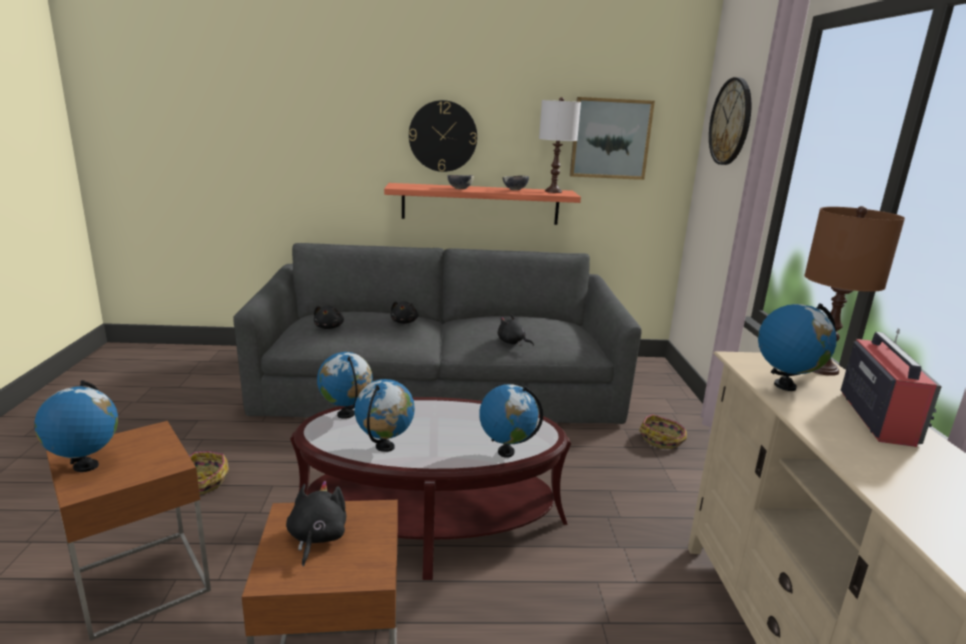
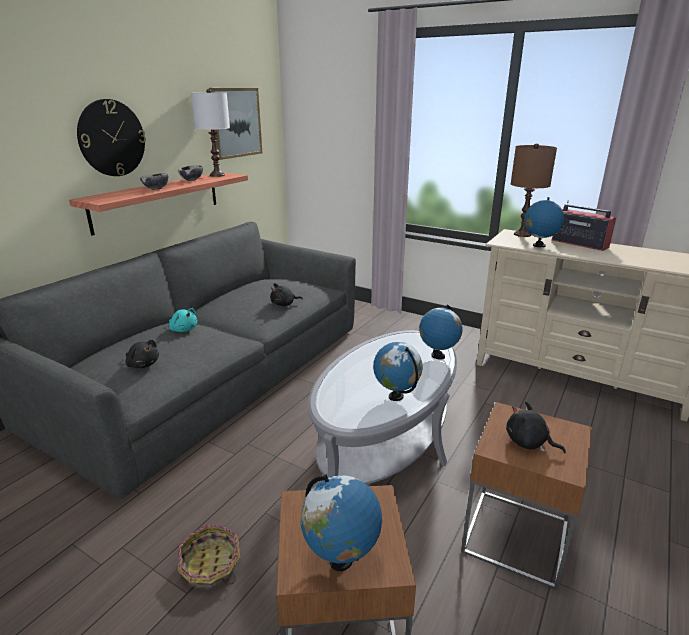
camera: 55 degrees left, 5 degrees up
(346, 414) = (330, 400): globe -> none
(404, 322) = (183, 329): black plush toy -> turquoise plush toy
(430, 520) = (384, 441): brown coffee table -> grey coffee table
(662, 439) = (377, 326): basket -> none
(730, 122) = (324, 101): wall clock -> none

